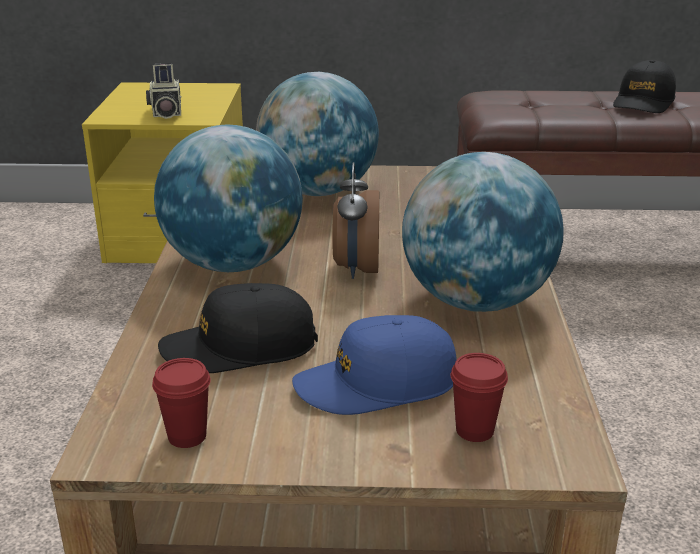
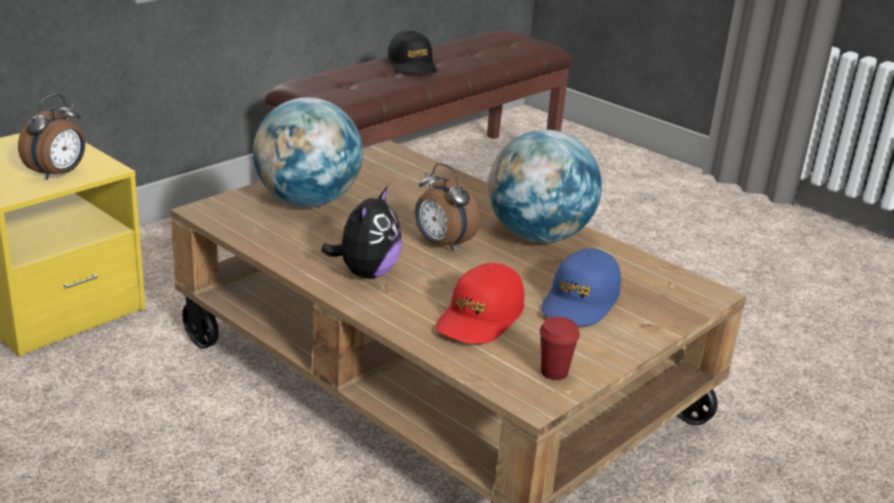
camera: 50 degrees left, 0 degrees up
(165, 113) = (58, 174): camera -> alarm clock
(233, 264) = (366, 273): globe -> plush toy
(240, 347) = (480, 318): black cap -> red cap
(474, 430) = (657, 300): red cup -> none

